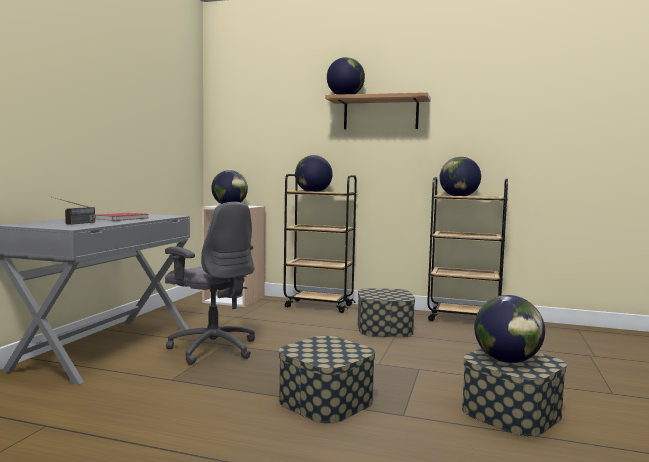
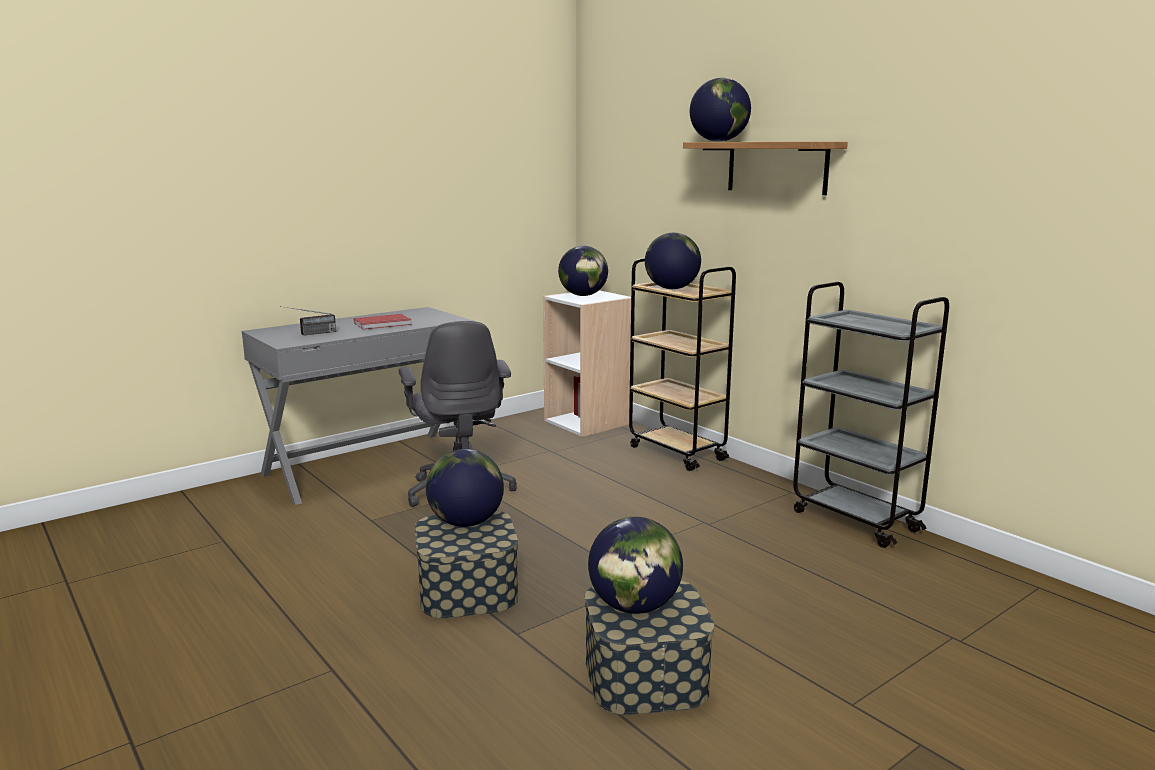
camera: 35 degrees right, 10 degrees up
(384, 329) = (704, 510): storage box -> none
(458, 197) = (858, 321): globe -> globe (466, 522)
(464, 319) = (857, 521): brown cart -> grey cart

